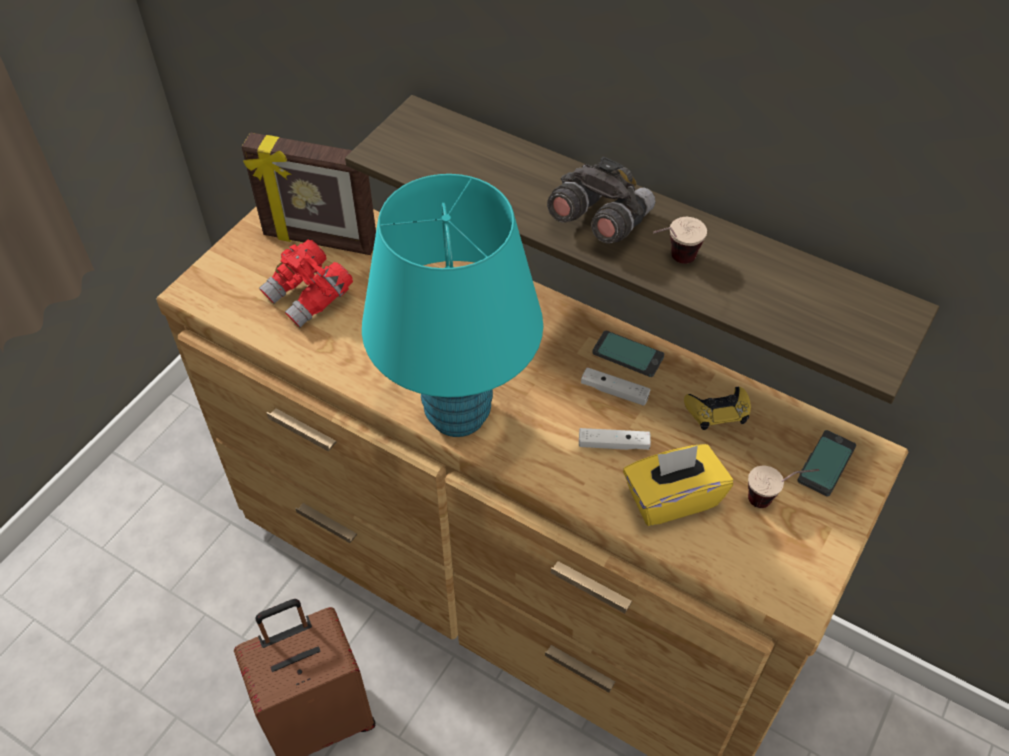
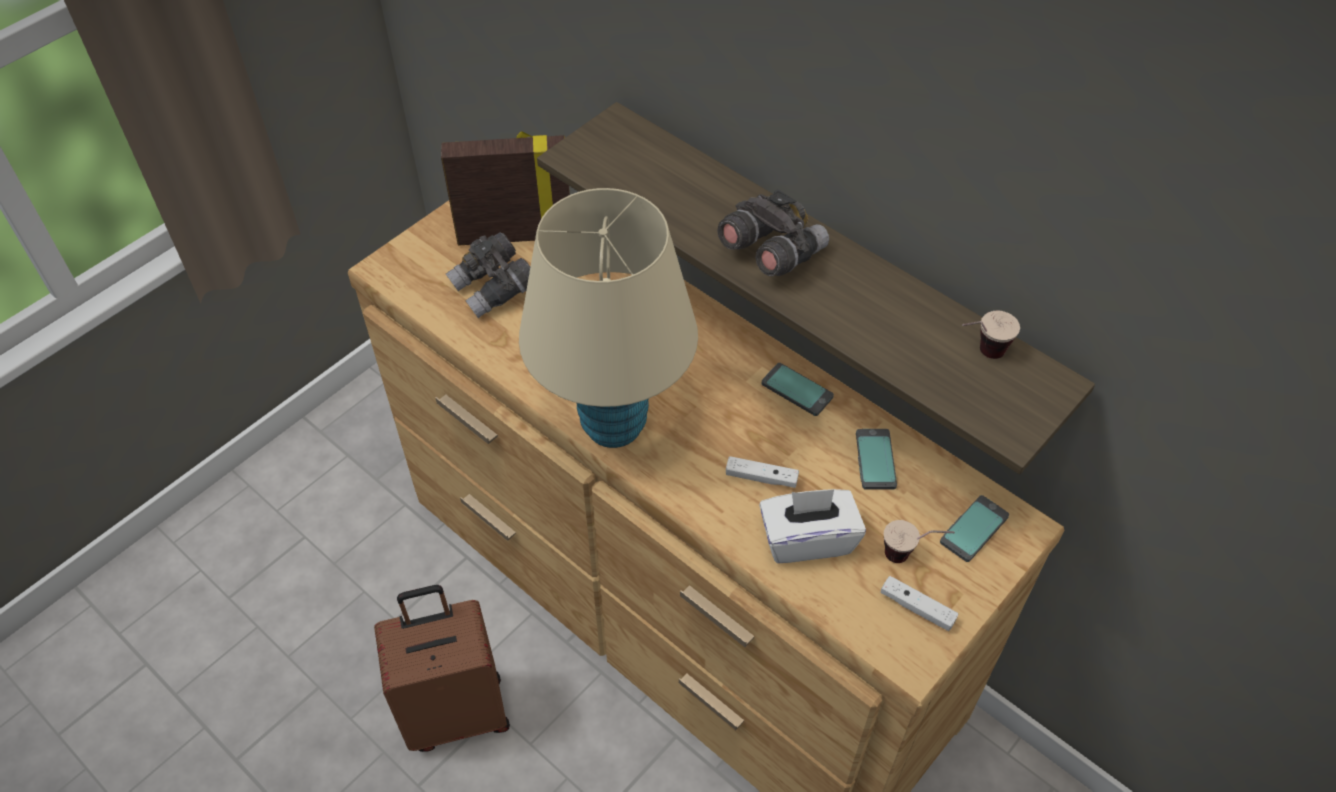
camera: 10 degrees right, 0 degrees up
(309, 297) = (494, 289): red binoculars -> grey binoculars
(319, 241) = (515, 234): picture frame -> picture frame turned 150 degrees clockwise
(457, 414) = (613, 424): turquoise table lamp -> beige table lamp
(614, 391) = (774, 425): white game controller -> white game controller (917, 608)
(672, 262) = (833, 303): cup -> cup (979, 355)
(672, 498) = (807, 539): yellow tissue box -> white tissue box
(717, 411) = (875, 460): yellow game controller -> phone

